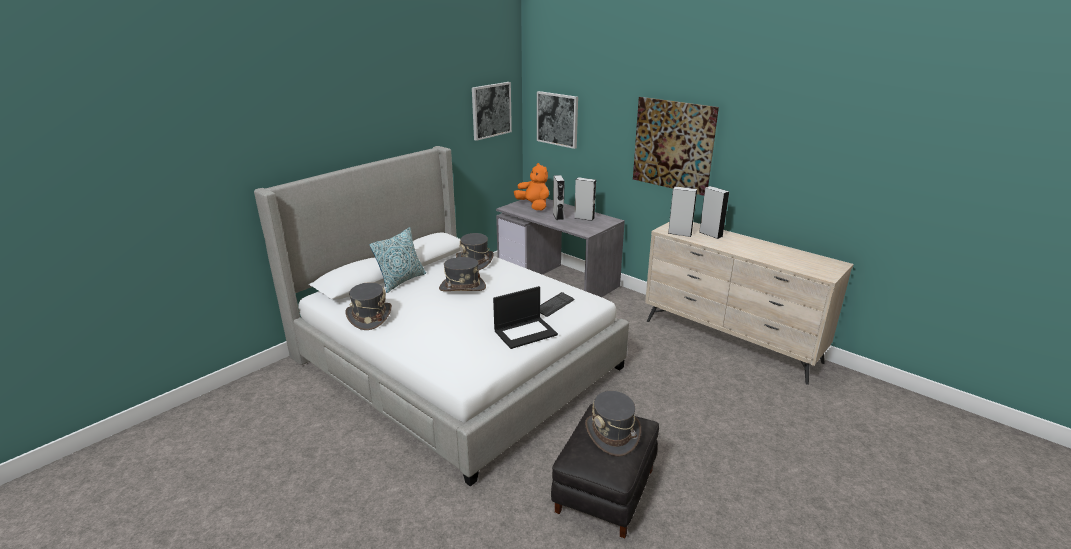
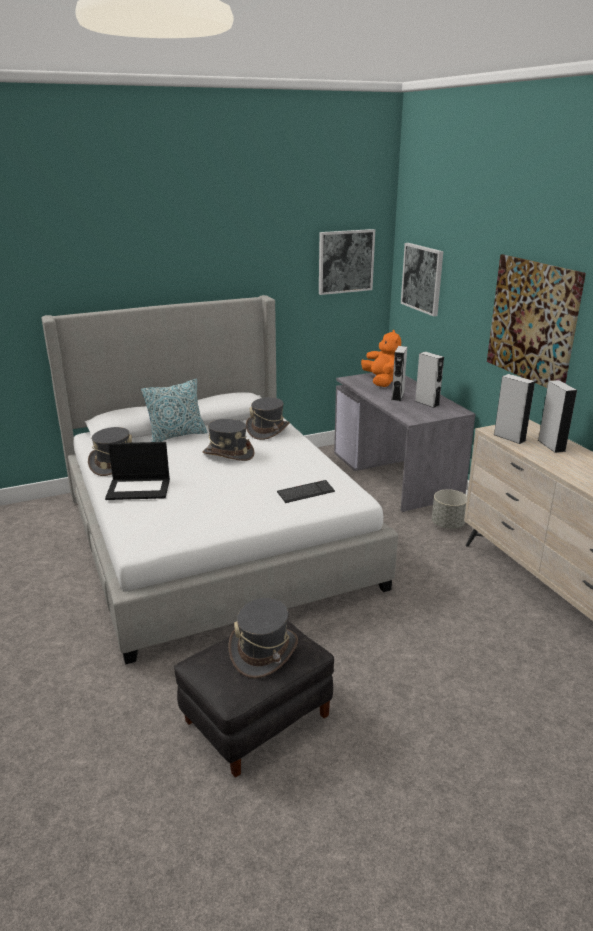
camera: 25 degrees right, 0 degrees up
(525, 332) = (246, 514): laptop -> laptop (139, 488)
(623, 309) = (448, 524): none -> grey planter

